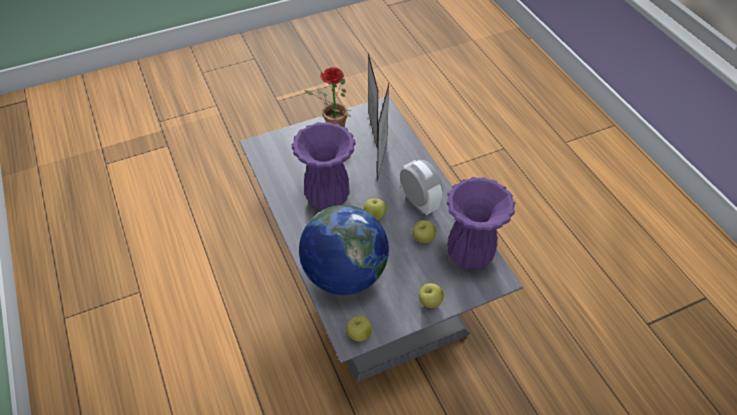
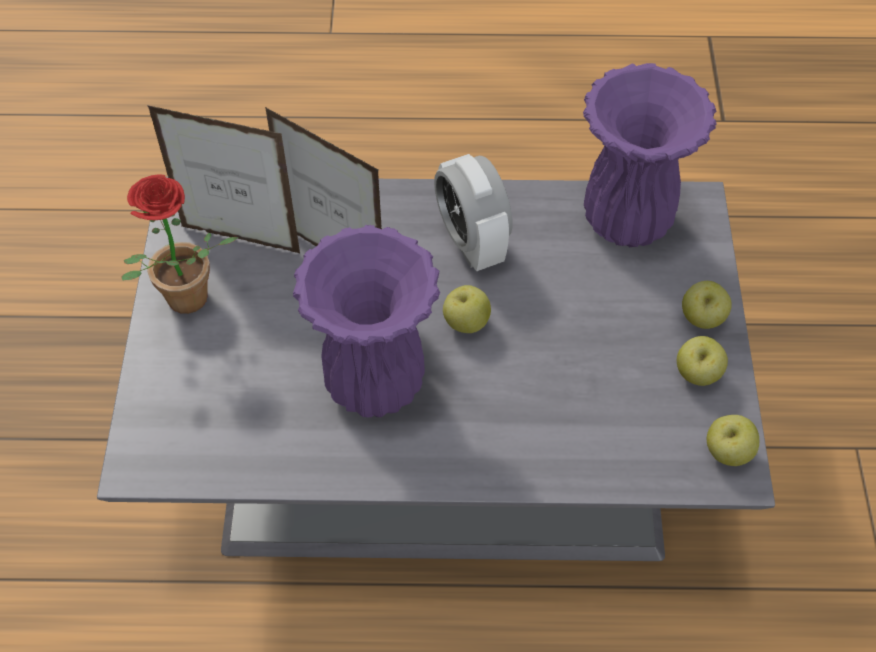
camera: 65 degrees left, 5 degrees up
(344, 274) = (583, 425): globe -> none
(419, 202) = (471, 242): alarm clock -> alarm clock turned 105 degrees counterclockwise
(423, 238) = (559, 271): apple -> apple (697, 374)

